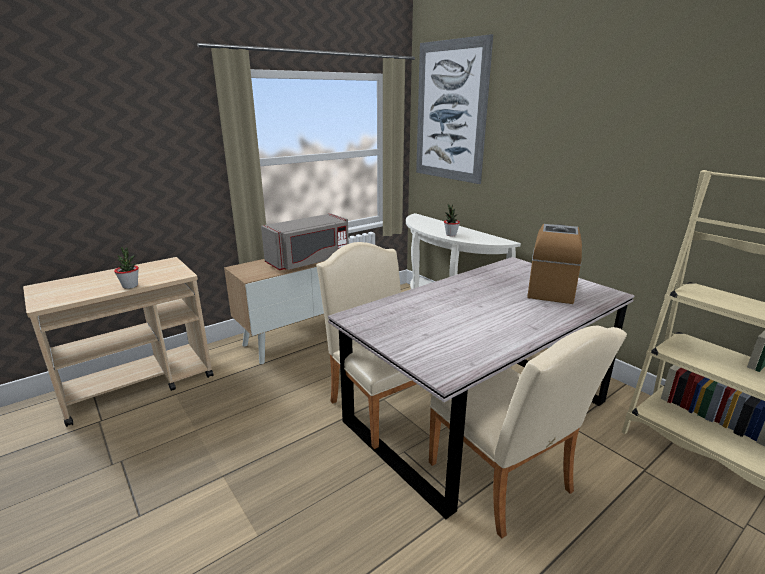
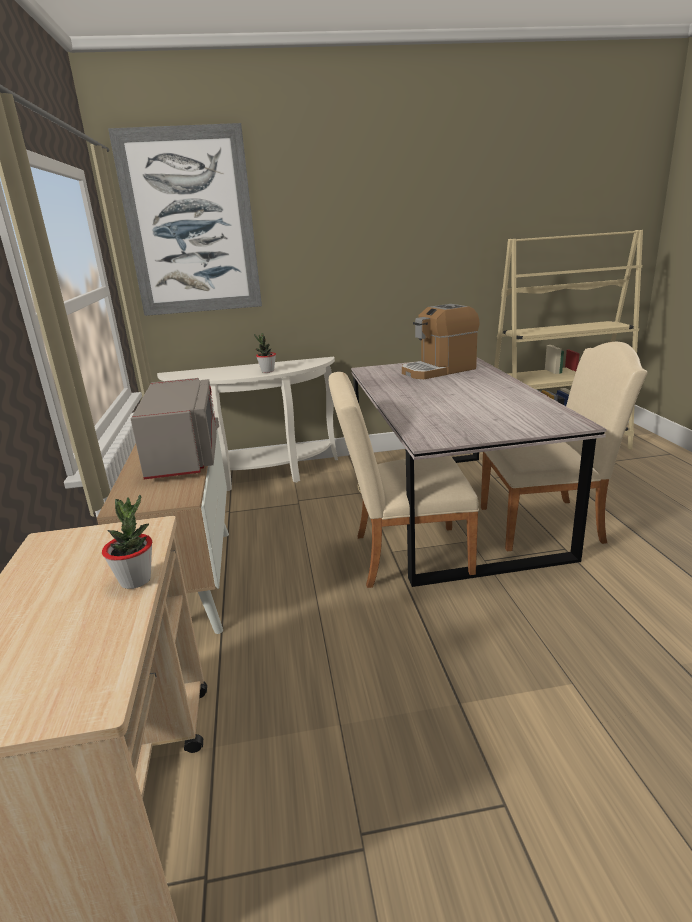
camera: 60 degrees left, 0 degrees up
(550, 288) = (438, 370): coffee machine -> coffee machine turned 75 degrees counterclockwise

